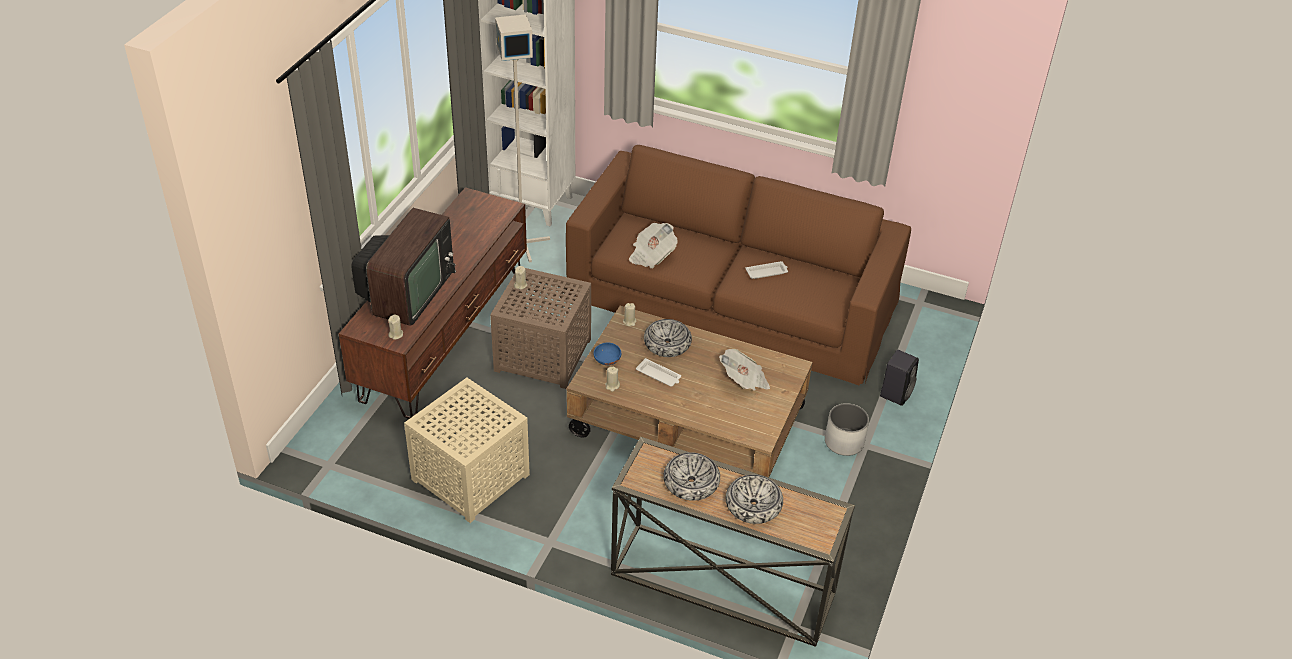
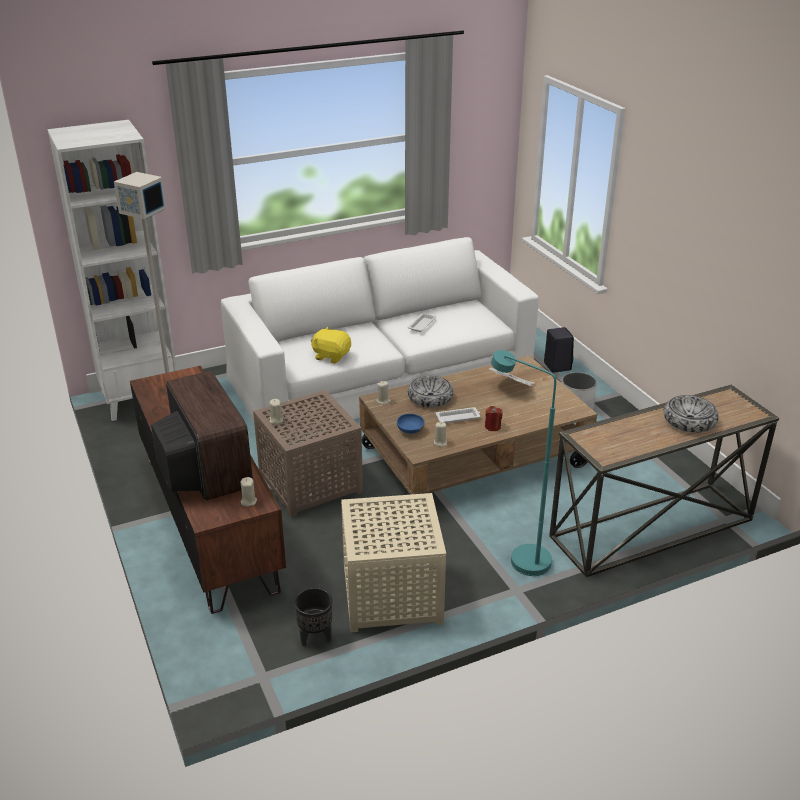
camera: 45 degrees left, 10 degrees down
(388, 465) = (315, 637): none -> black planter
(590, 522) = (520, 558): none -> turquoise floor lamp
(651, 255) = (331, 356): newspaper -> yellow plush toy
(670, 402) = (492, 427): none -> red candle
(691, 482) = (636, 434): bowl -> none
(732, 298) = (381, 374): brown sofa -> white sofa

